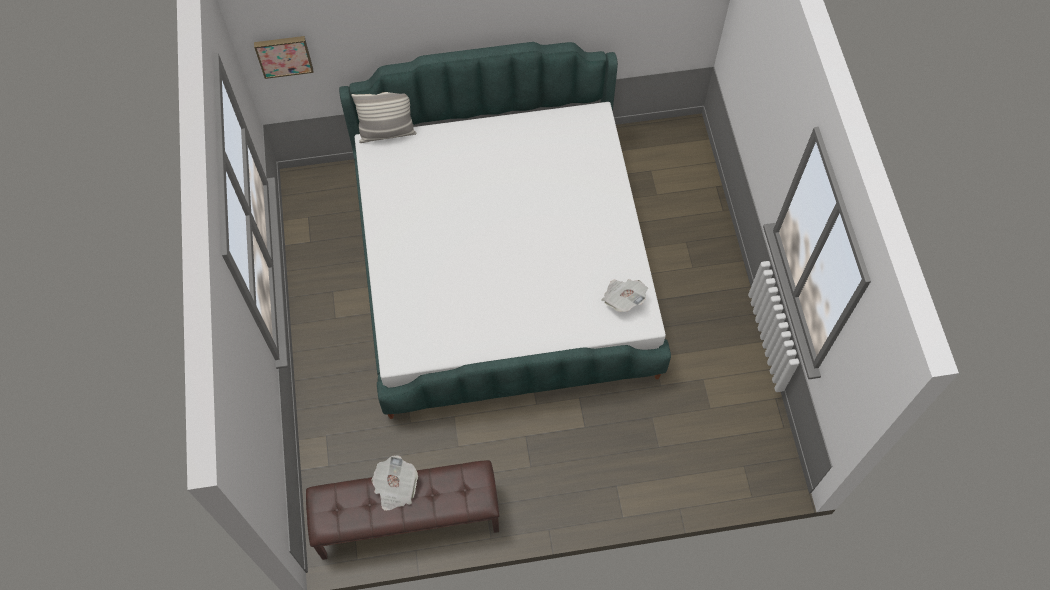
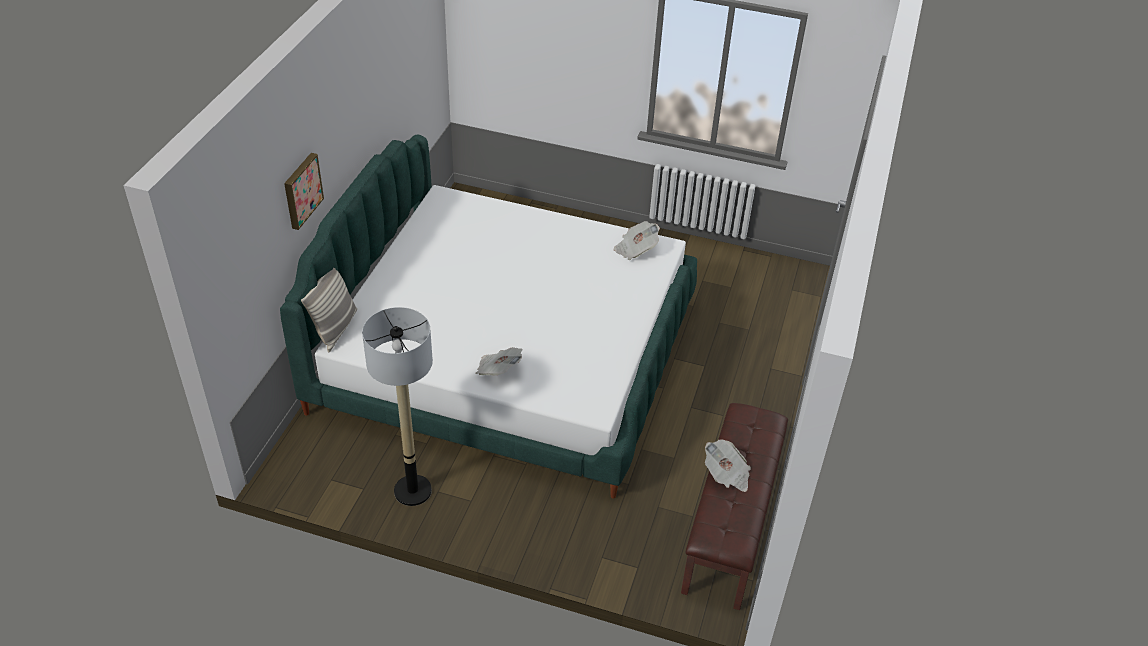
camera: 65 degrees left, 20 degrees down
(284, 55) = (236, 295): picture -> picture (301, 190)
(324, 274) = (412, 491): none -> floor lamp
(404, 265) = (498, 370): none -> newspaper

